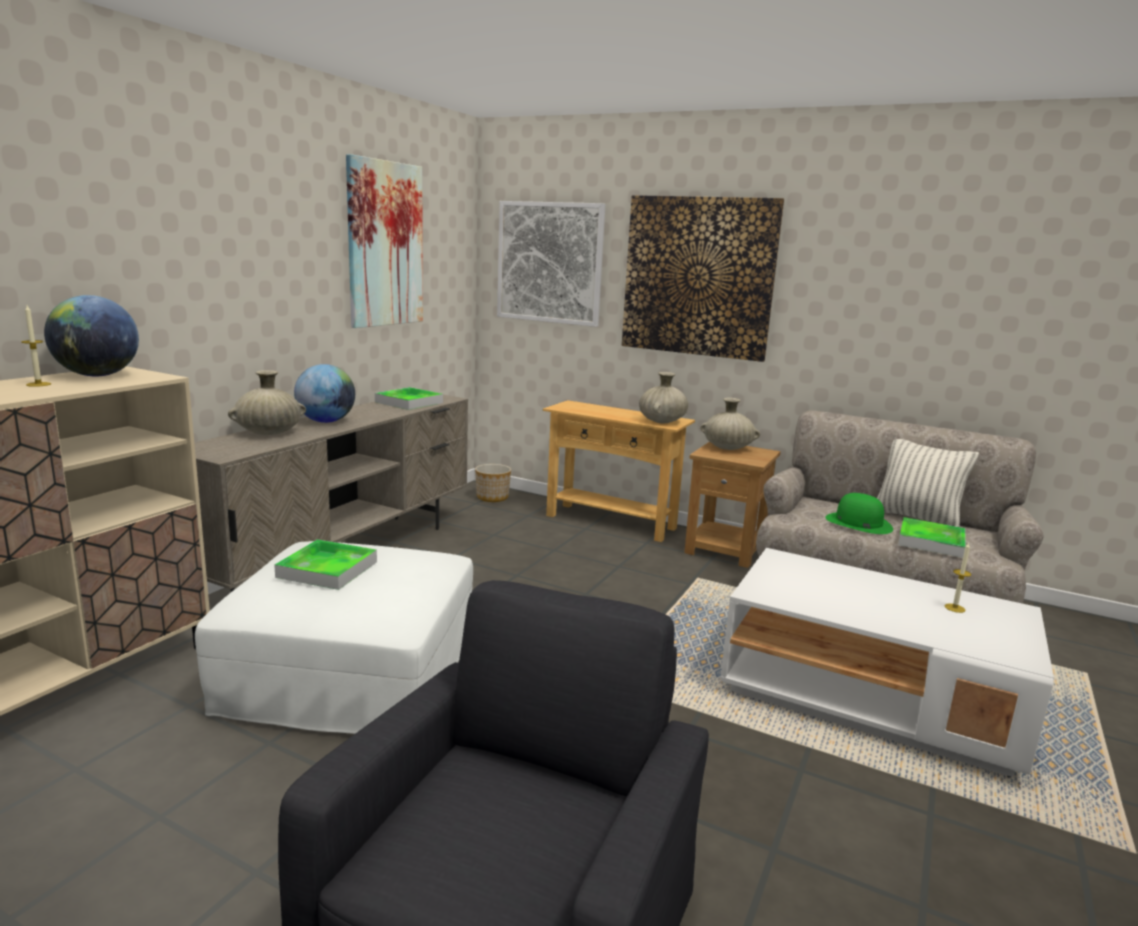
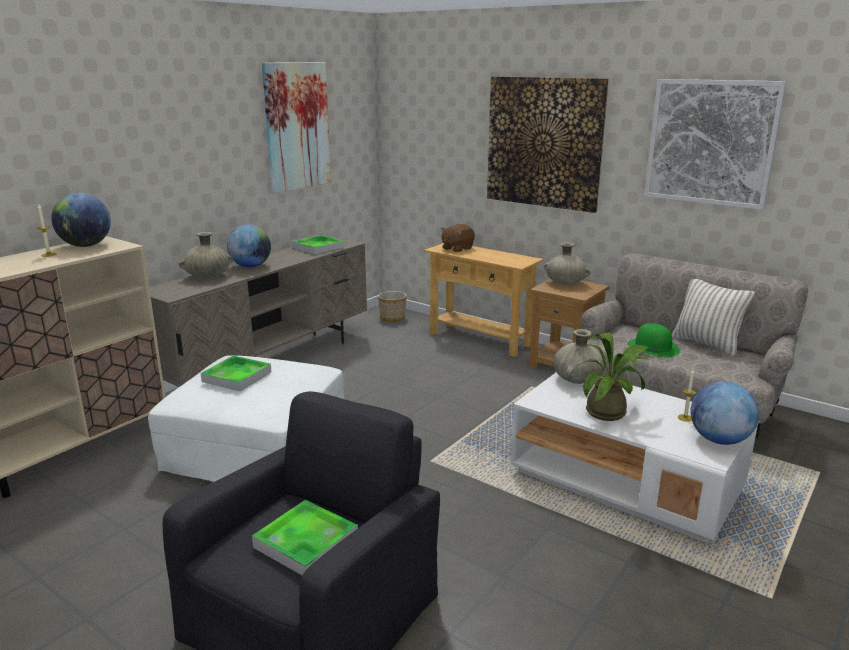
camera: 10 degrees right, 5 degrees up
(549, 263) = (432, 131): picture -> picture (711, 142)
(583, 408) = (457, 248): none -> brown plush toy
(662, 421) = (514, 261): beige vase -> beige vase (578, 379)
(859, 603) = (610, 412): none -> potted plant
(931, 541) = (704, 364): tray -> tray (306, 542)
(1015, 635) = (719, 440): none -> globe

